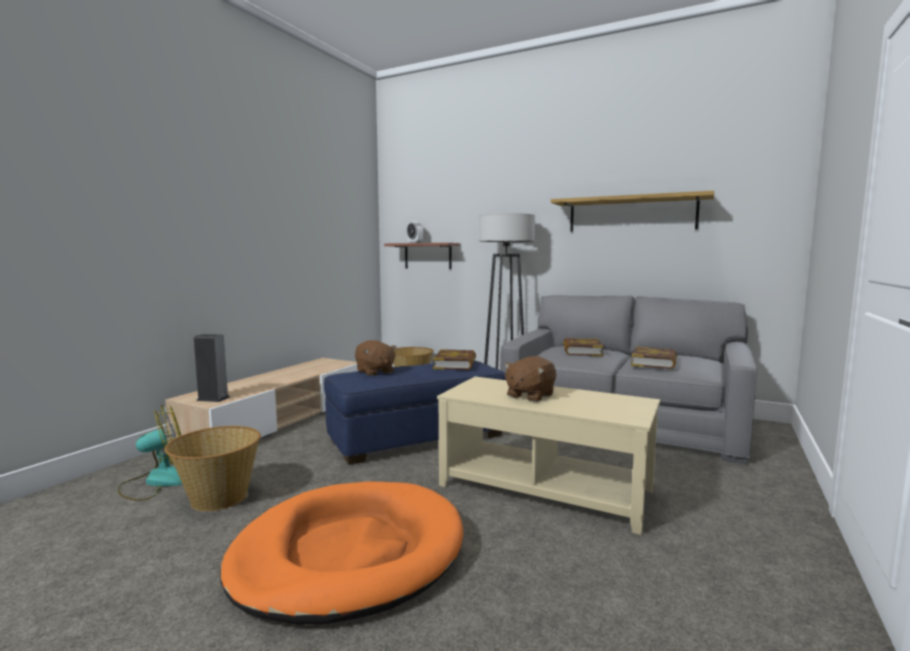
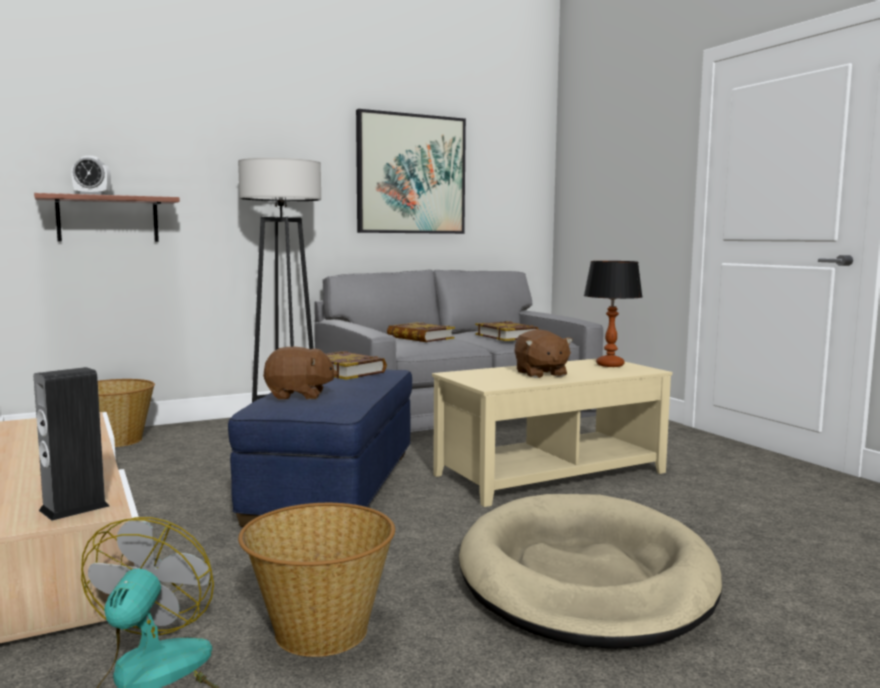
camera: 55 degrees left, 0 degrees up
(349, 554) = (585, 577): orange dog bed -> beige dog bed
(622, 405) = (609, 365): none -> table lamp
(631, 214) = (411, 174): shelf -> picture

